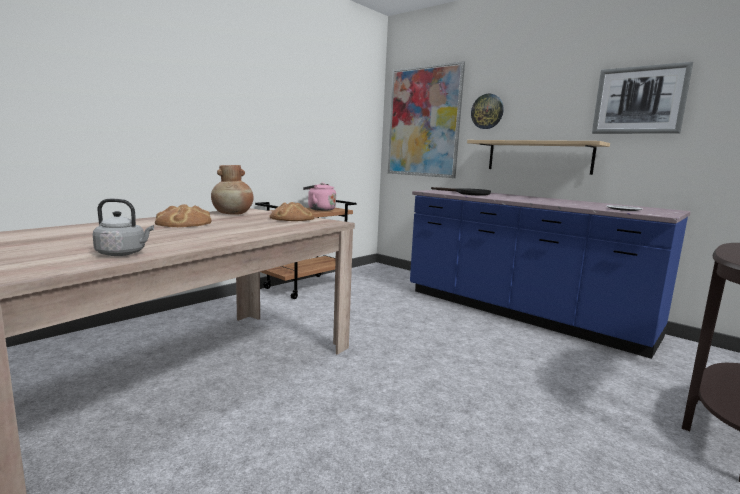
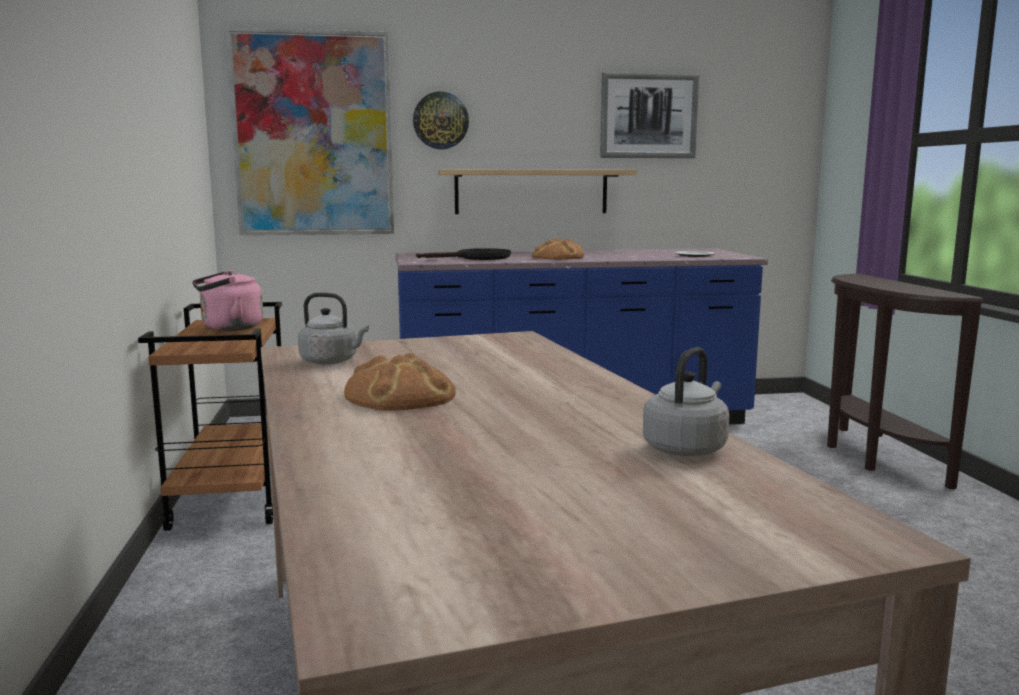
camera: 50 degrees left, 0 degrees up
(233, 214) = (331, 362): brown vase -> grey kettle
(291, 218) = (444, 345): bread -> bread (558, 257)

